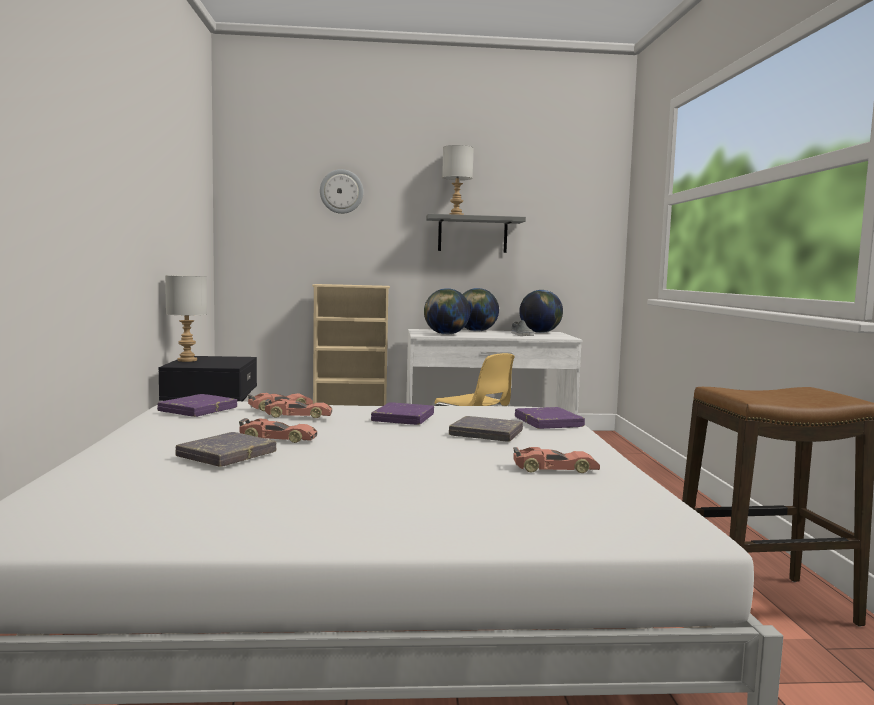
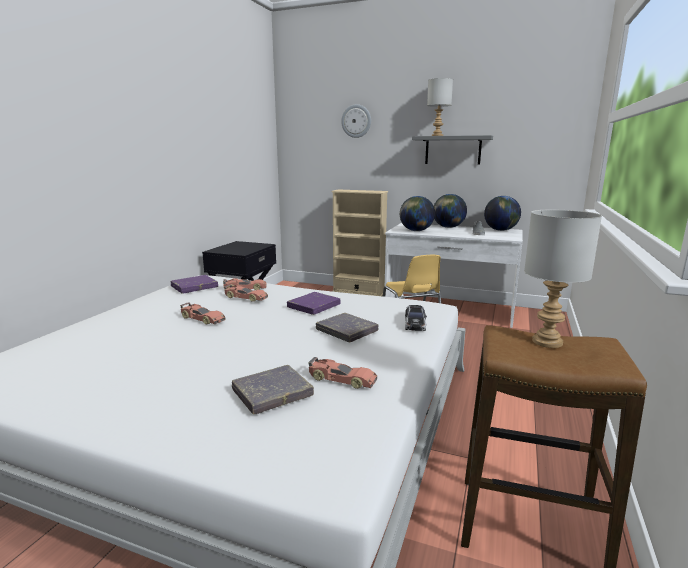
camera: 25 degrees right, 10 degrees up
(188, 360) = (228, 246): grey table lamp -> grey table lamp (548, 342)
(226, 455) = (152, 331): grey book -> grey book (272, 393)
(548, 423) = (415, 323): purple book -> toy car

